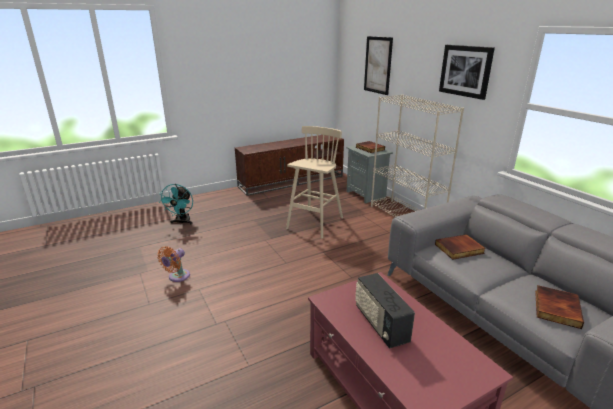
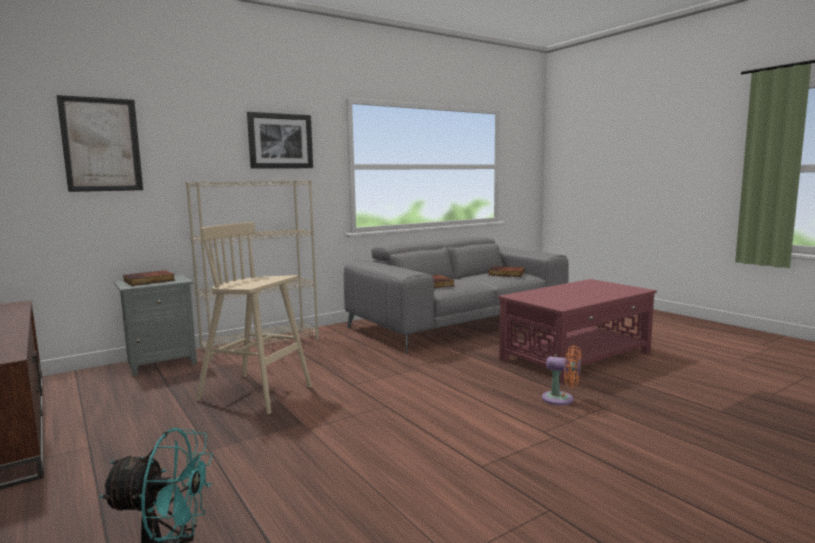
camera: 95 degrees left, 15 degrees down
(177, 277) = (452, 498): orange fan -> orange fan (561, 399)
(380, 324) = (575, 295): radio -> none

